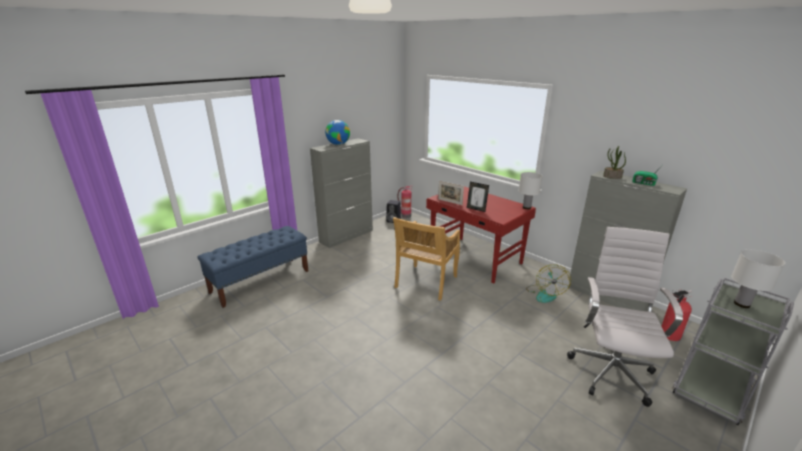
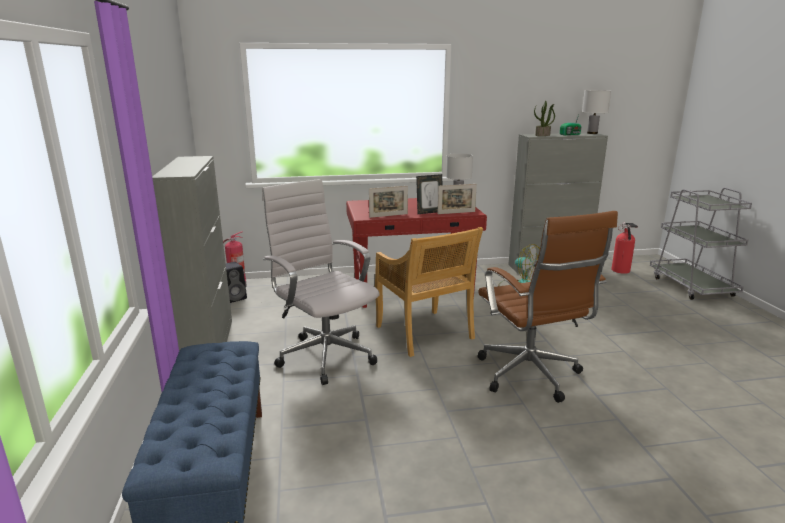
camera: 55 degrees left, 5 degrees down
(338, 144) = (182, 166): globe -> none
(419, 334) = (531, 376): none -> brown office chair
(490, 216) = (456, 213): none -> picture frame
(611, 370) = (653, 308): white office chair -> white office chair (324, 355)
(742, 304) = (705, 202): white table lamp -> white table lamp (592, 133)

